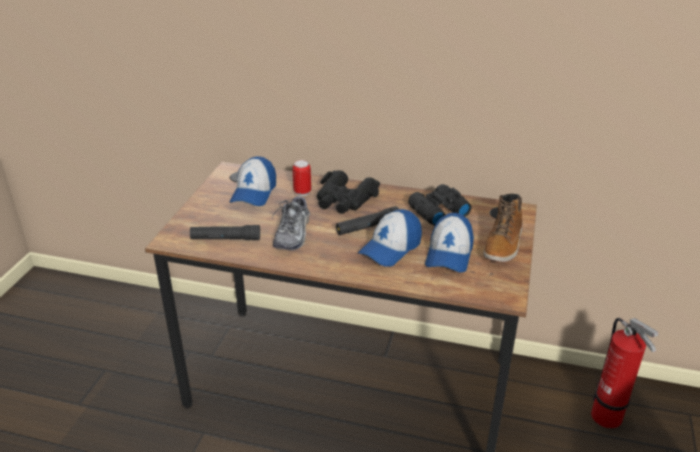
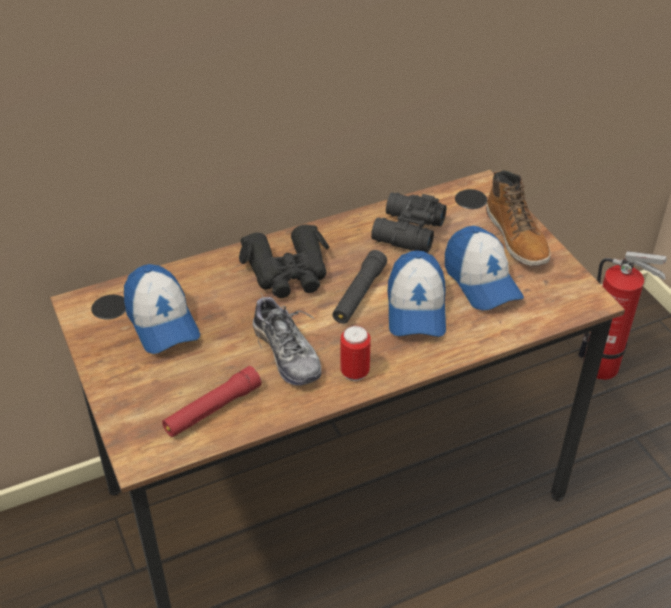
camera: 40 degrees left, 10 degrees up
(225, 239) = (212, 409): black flashlight -> red flashlight
(302, 192) = (223, 287): can -> can (354, 372)

